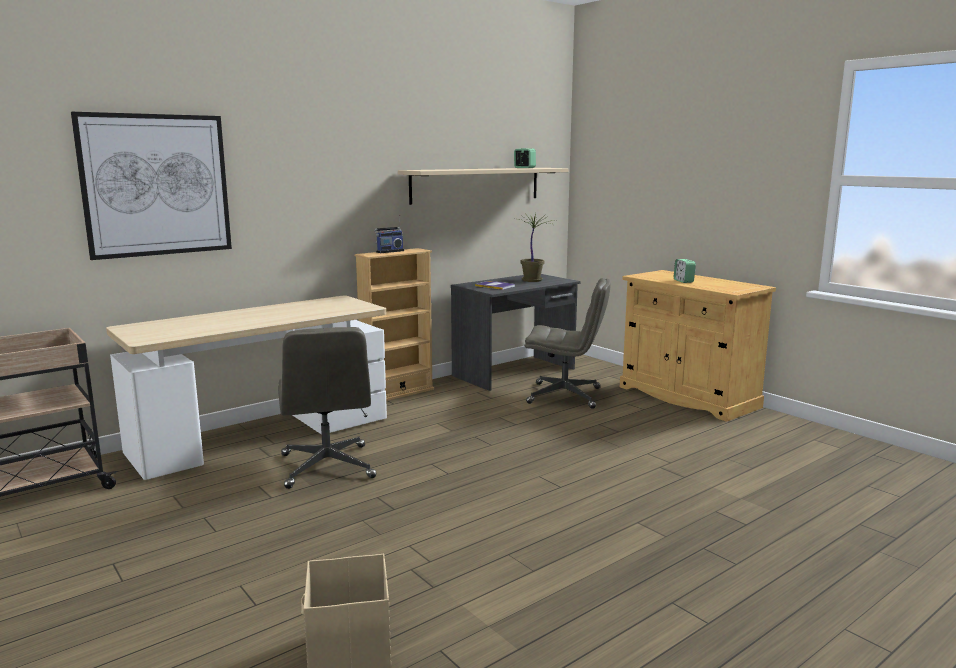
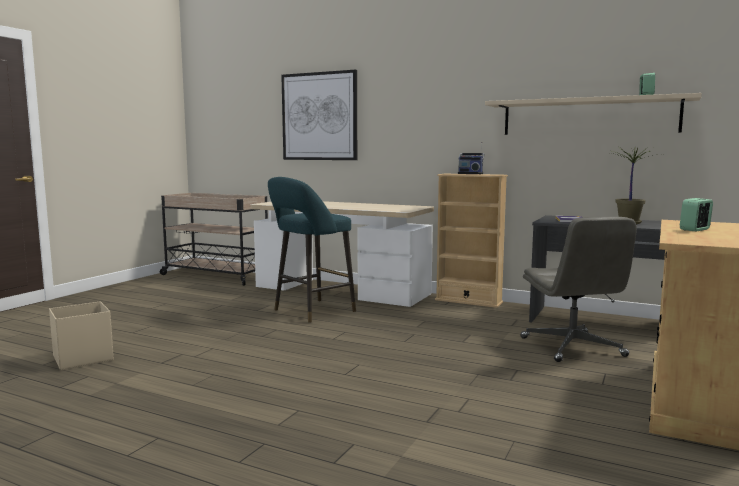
camera: 65 degrees right, 5 degrees down
(327, 467) = (310, 311): grey office chair -> turquoise stool

